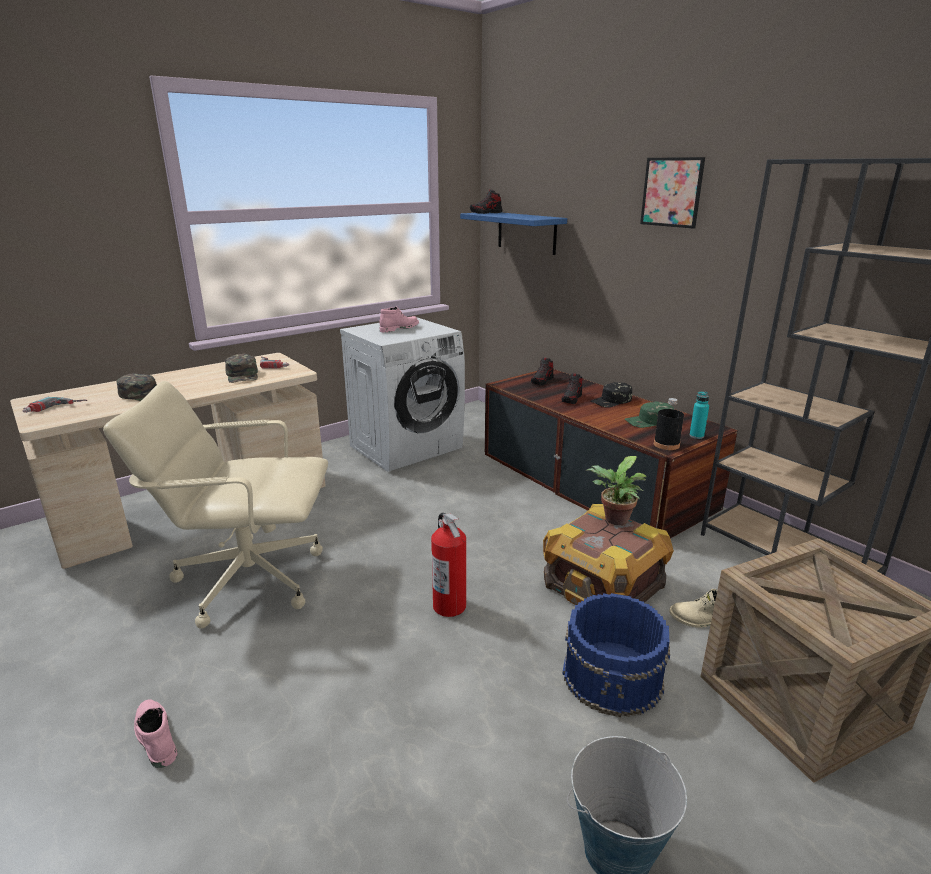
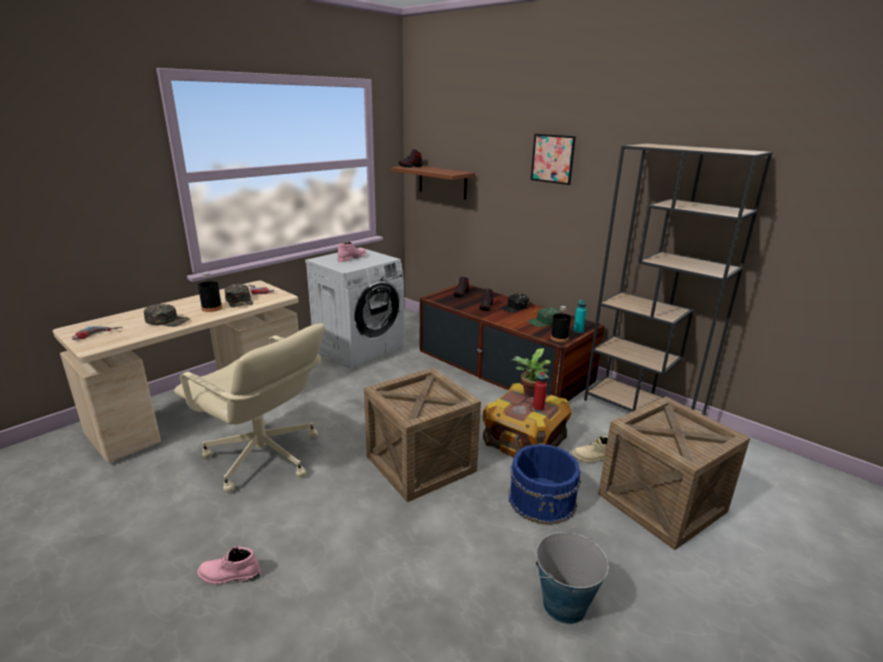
camera: 10 degrees left, 0 degrees up
(155, 738) = (229, 576): pink boot -> pink boot turned 45 degrees counterclockwise
(205, 383) = (212, 308): none -> black bottle
(248, 578) = (263, 457): beige office chair -> beige office chair turned 135 degrees counterclockwise
(450, 606) = (421, 463): fire extinguisher -> crate
(526, 232) = (442, 182): blue shelf -> brown shelf
(621, 541) = (538, 408): none -> red bottle

